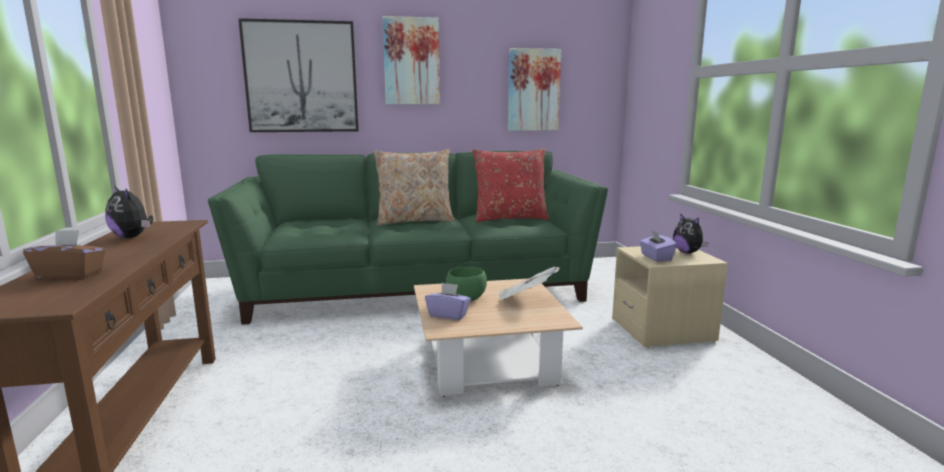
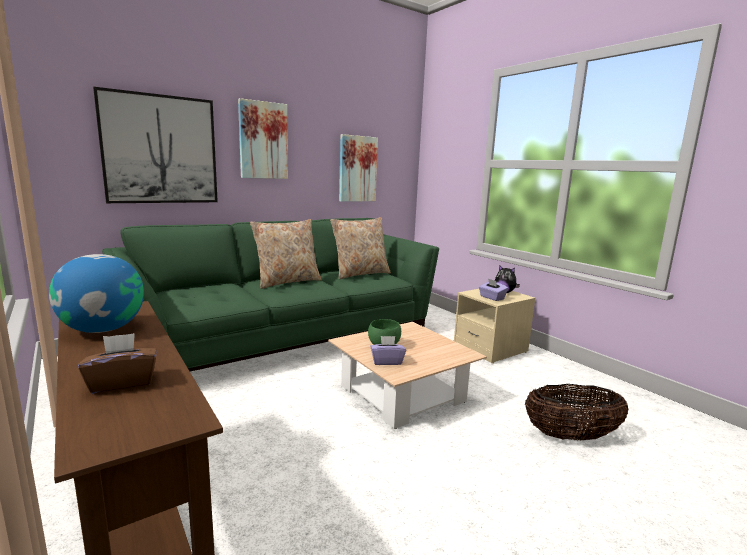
camera: 25 degrees left, 0 degrees up
(132, 237) = (103, 329): plush toy -> globe
(510, 218) = (360, 274): red pillow -> beige pillow
(525, 299) = (426, 340): newspaper -> none
(669, 455) = (571, 436): none -> basket

